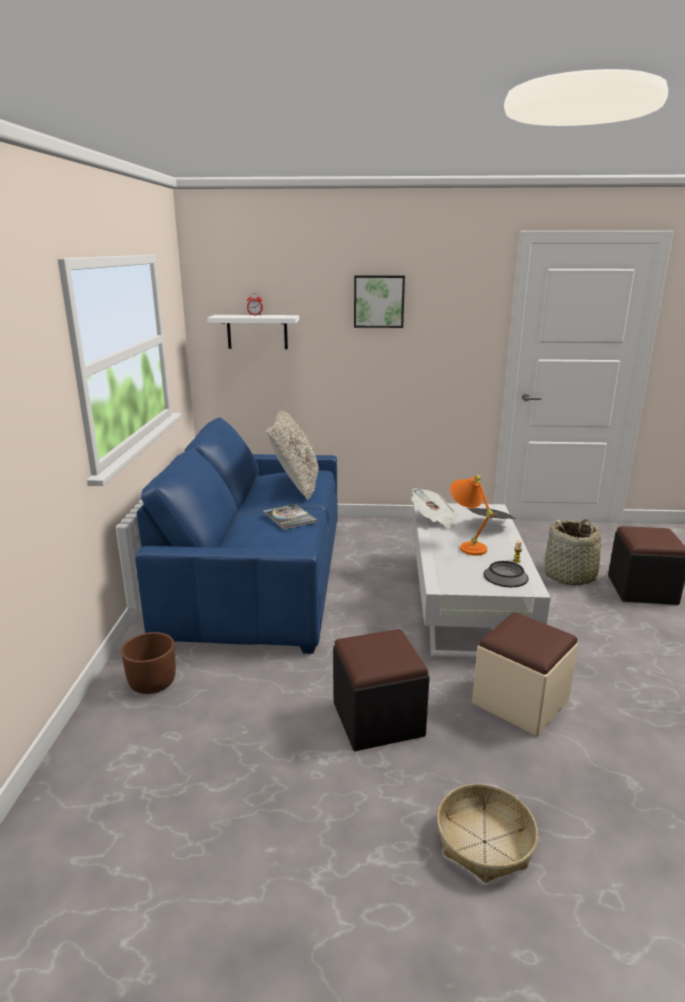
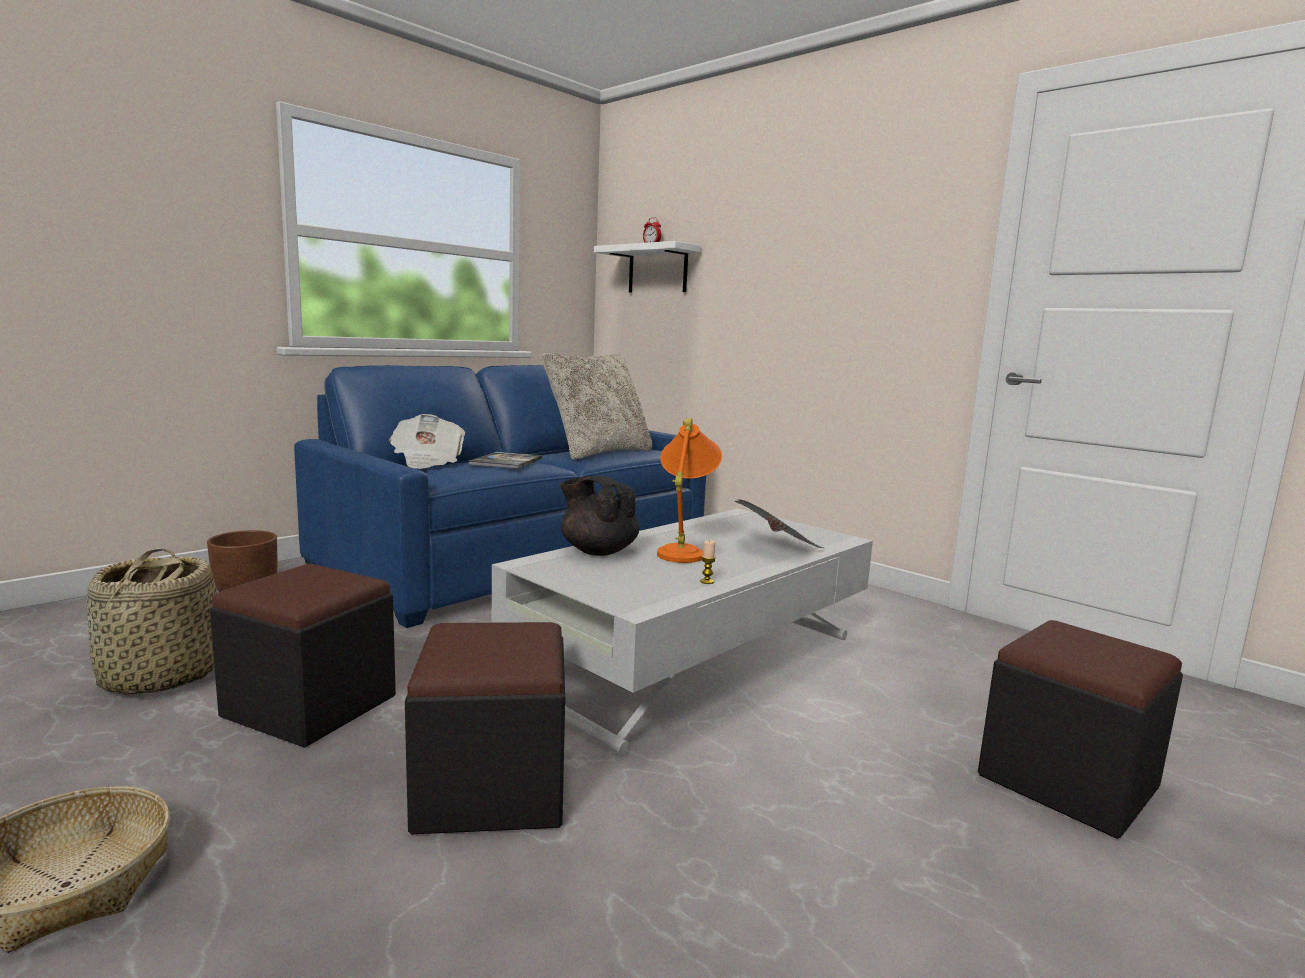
camera: 40 degrees right, 10 degrees down
(379, 301) = (795, 219): picture -> none
(434, 520) = (714, 524): newspaper -> newspaper (427, 462)
(440, 563) = (598, 551): none -> black teapot
(506, 576) = (640, 586): bowl -> none
(520, 702) = (491, 787): beige ottoman -> black ottoman
(570, 576) = (941, 705): basket -> basket (159, 677)

